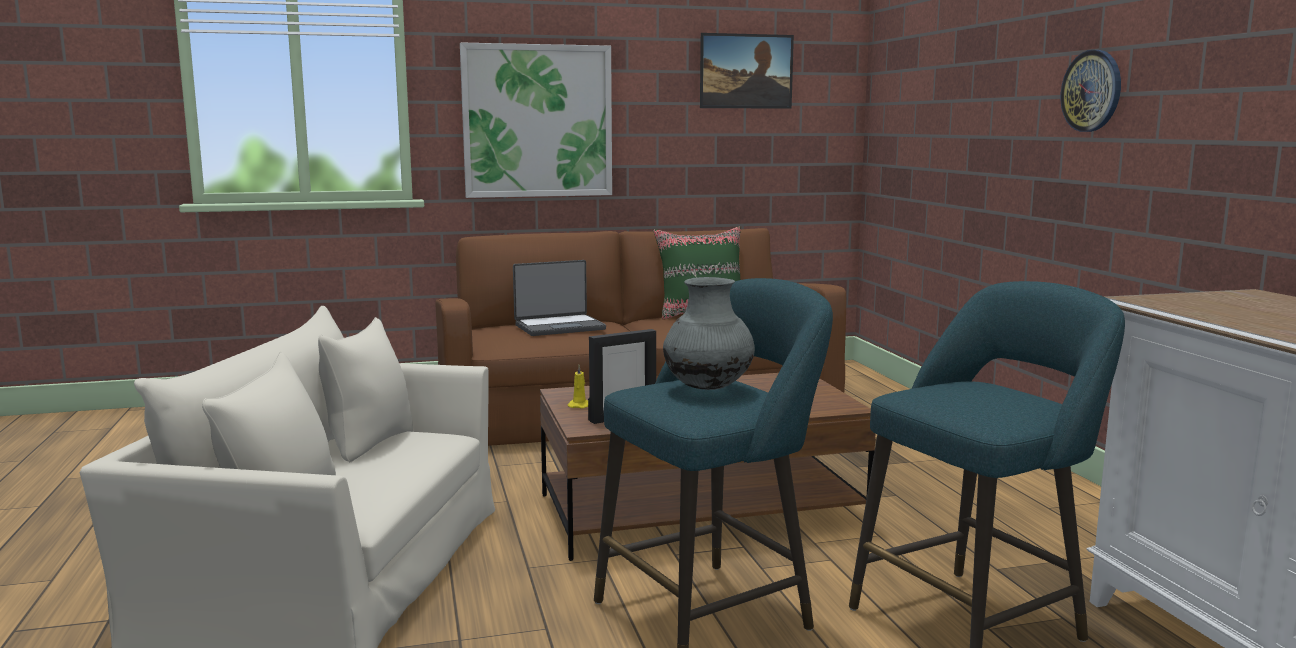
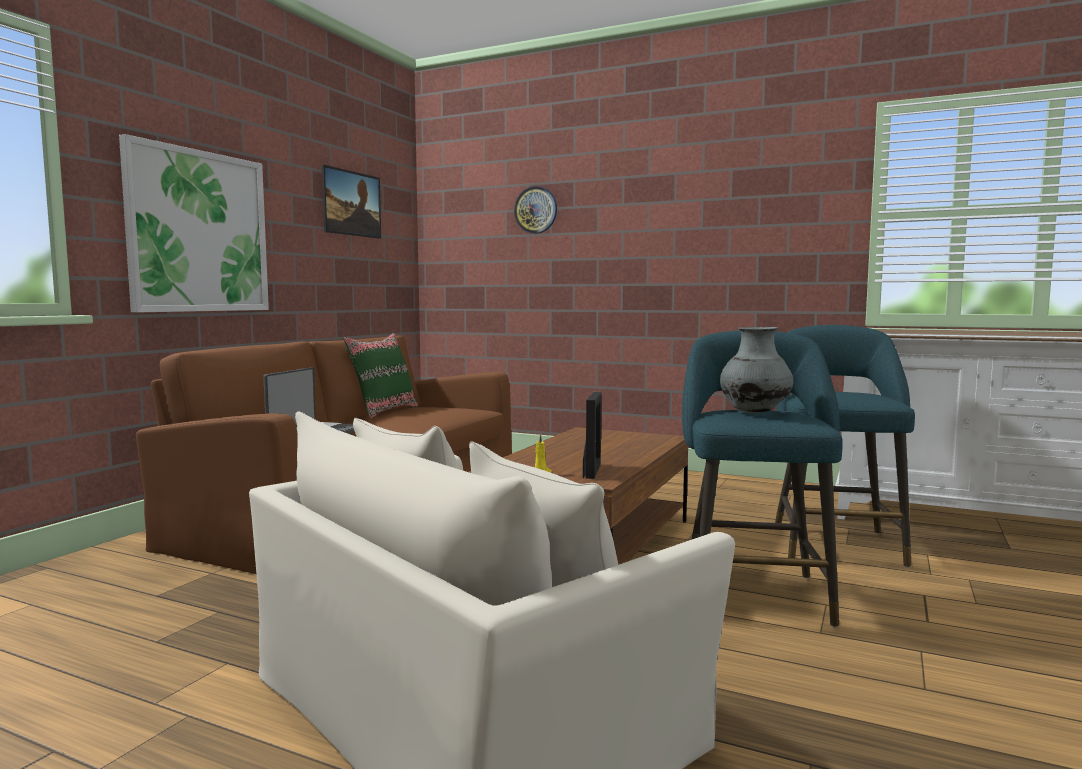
camera: 50 degrees left, 5 degrees down
(1092, 91) = (673, 226): wall clock -> wall clock (536, 210)

